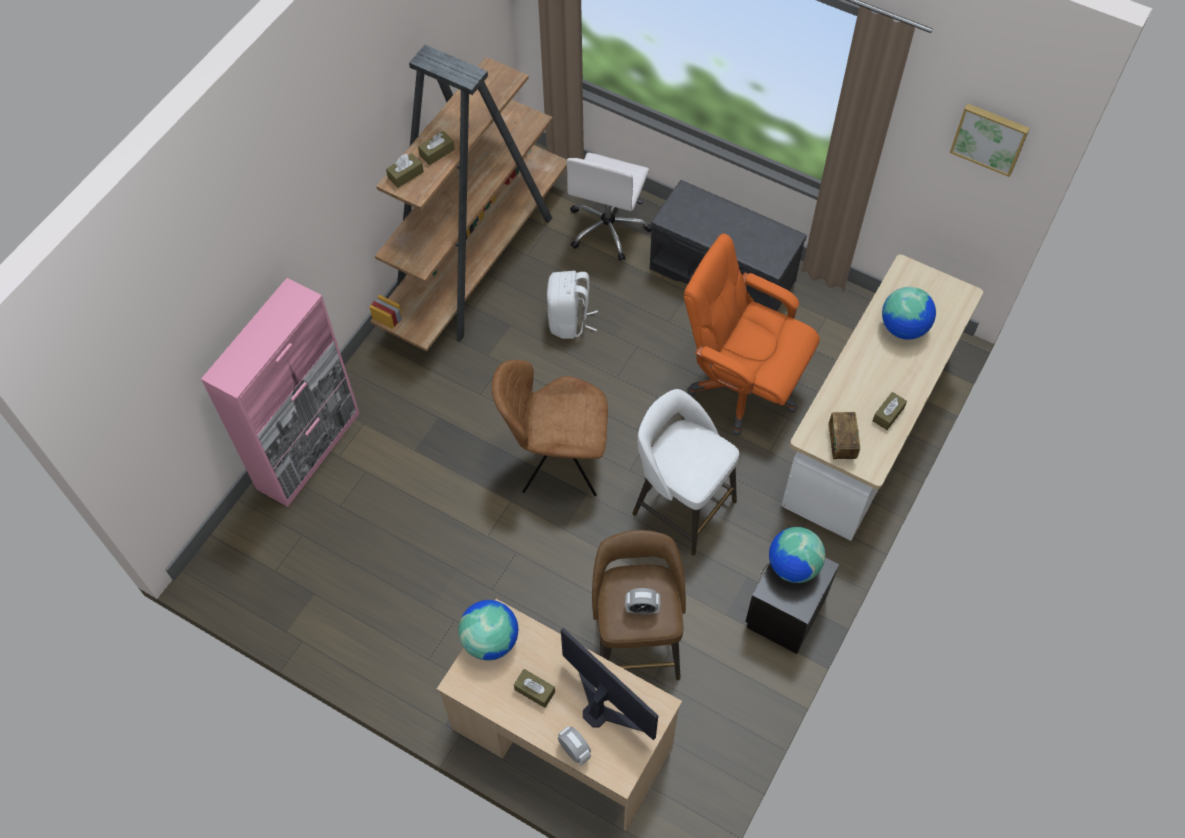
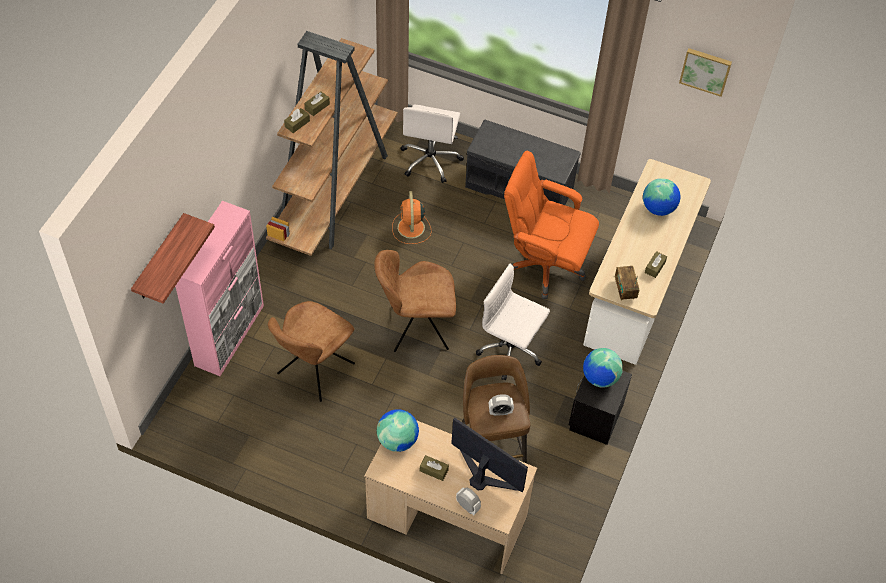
camera: 10 degrees left, 5 degrees down
(178, 360) = (160, 259): none -> shelf
(412, 510) = (314, 370): none -> brown chair
(569, 321) = (411, 228): white backpack -> orange fan
(681, 505) = (511, 351): white stool -> white office chair

